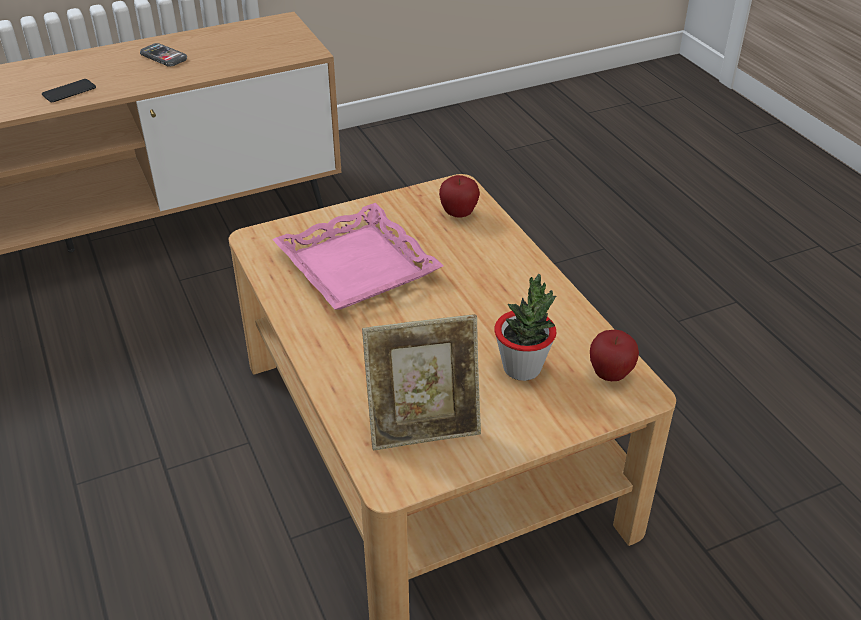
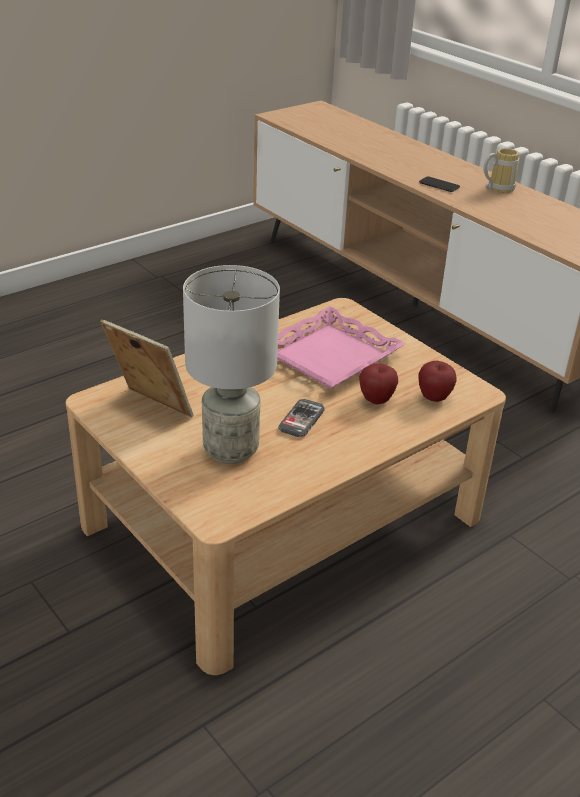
camera: 75 degrees right, 5 degrees down
(108, 60) = (497, 188): none -> mug
(163, 57) = (521, 206): phone -> phone (301, 419)
(423, 427) = (150, 409): picture frame -> picture frame turned 150 degrees clockwise
(522, 368) = (229, 450): potted plant -> grey table lamp
(610, 375) = (235, 501): apple -> apple (376, 400)

